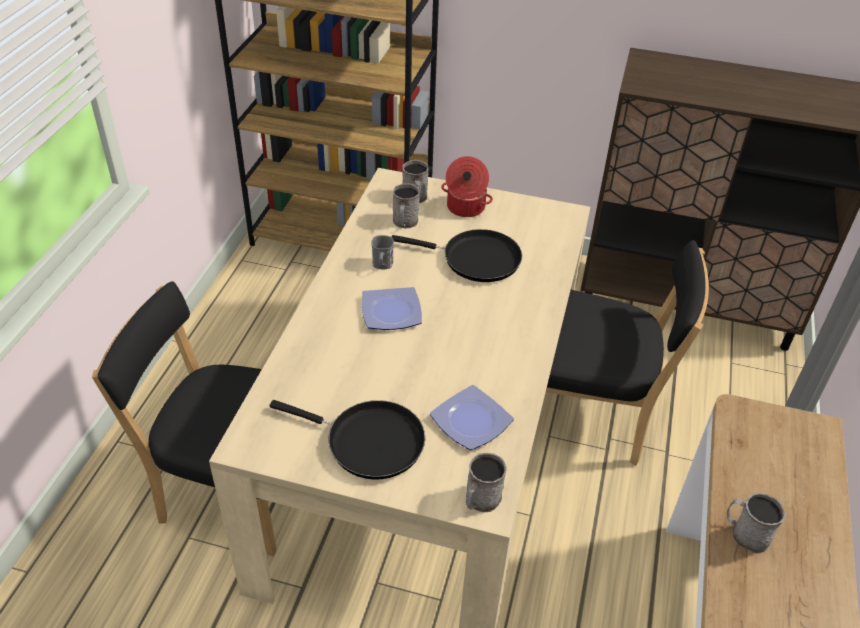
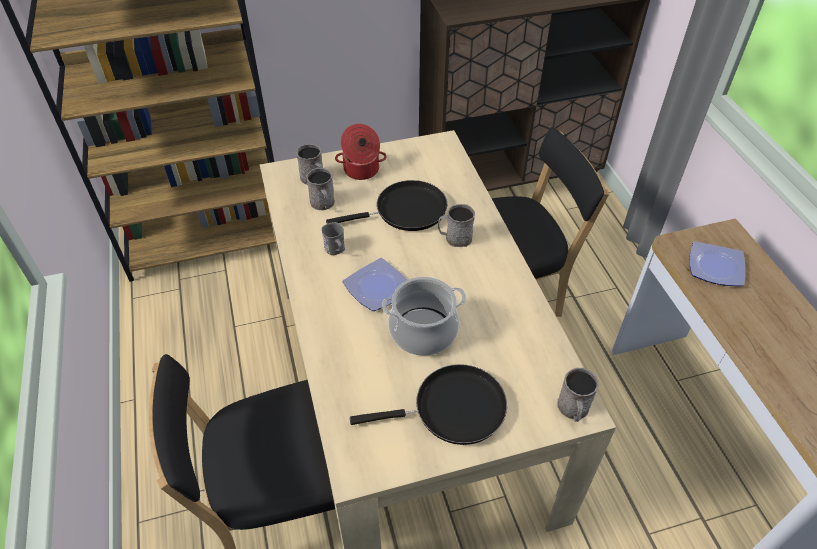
camera: 30 degrees left, 5 degrees up
(400, 366) = (423, 331): none -> cooking pot
(471, 422) = (514, 350): plate -> plate (716, 268)
(745, 534) = (750, 333): grey mug -> grey mug (455, 238)

